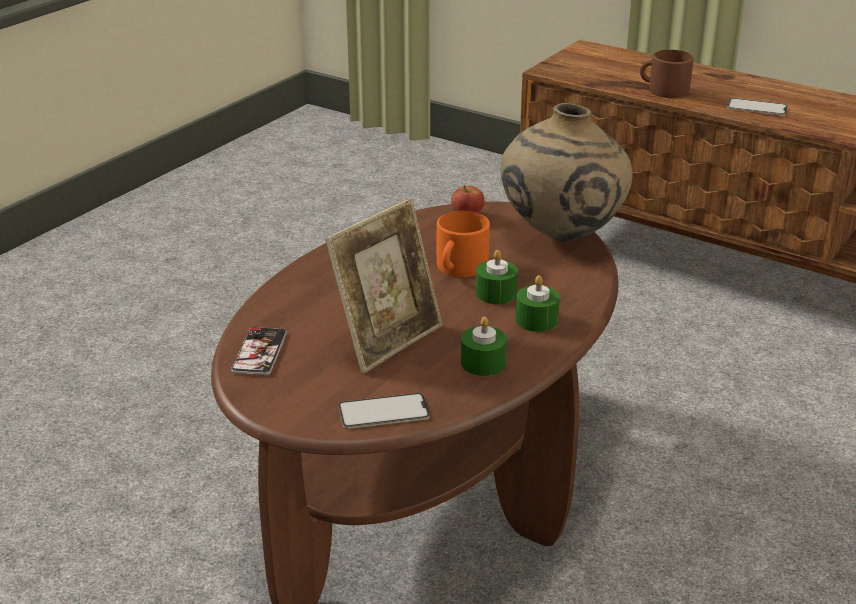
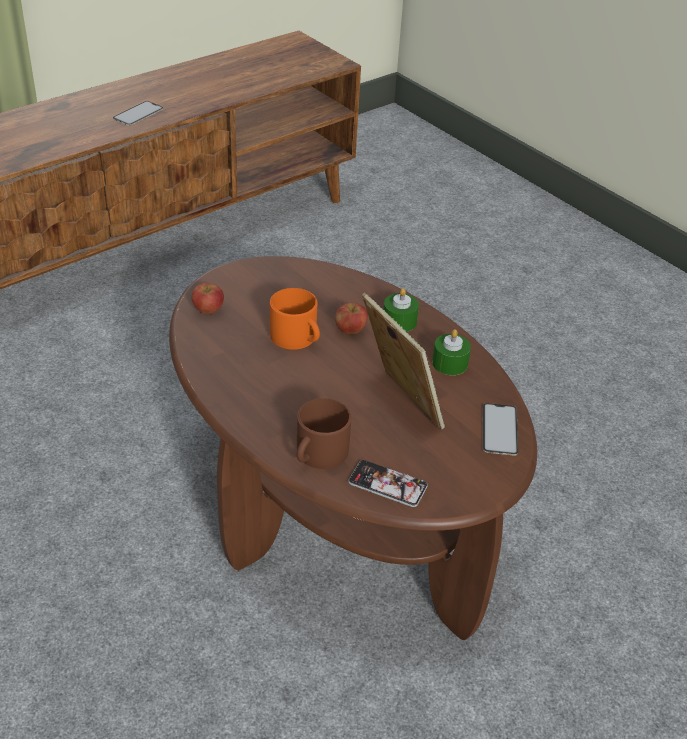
camera: 75 degrees left, 10 degrees up
(496, 293) = (350, 330): green candle -> apple
(561, 237) = (276, 273): beige vase -> none
(663, 90) = (64, 139): brown mug -> brown mug (318, 454)

